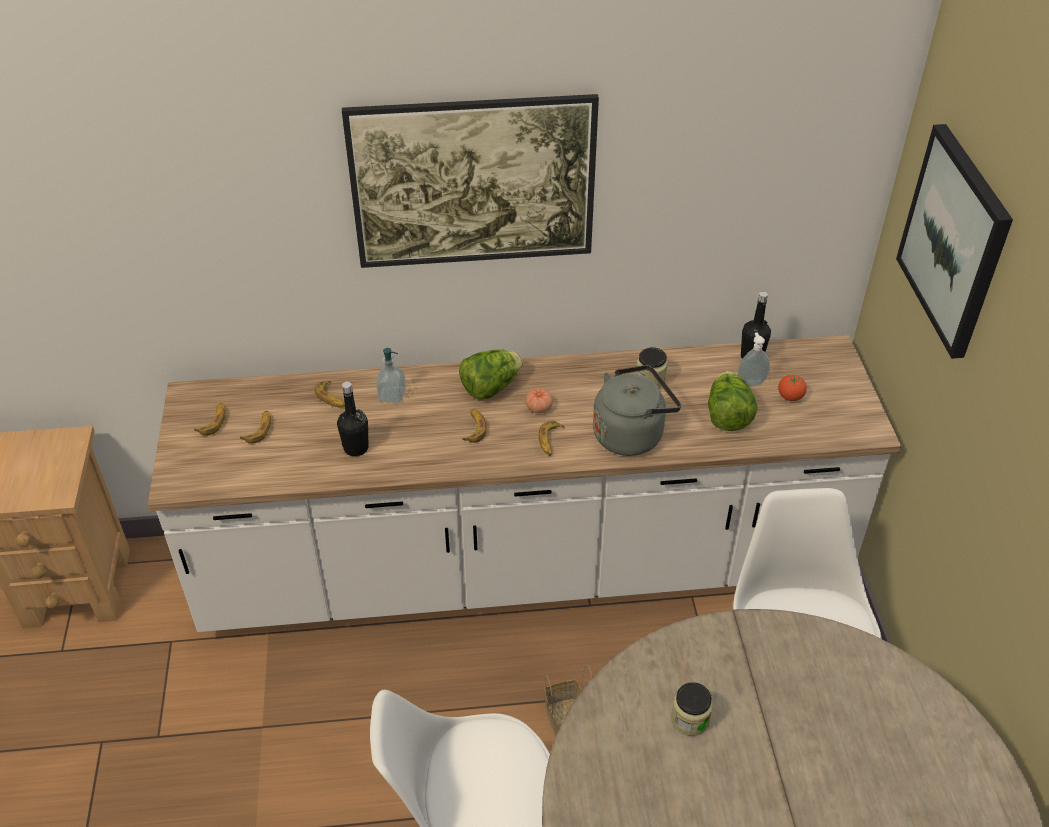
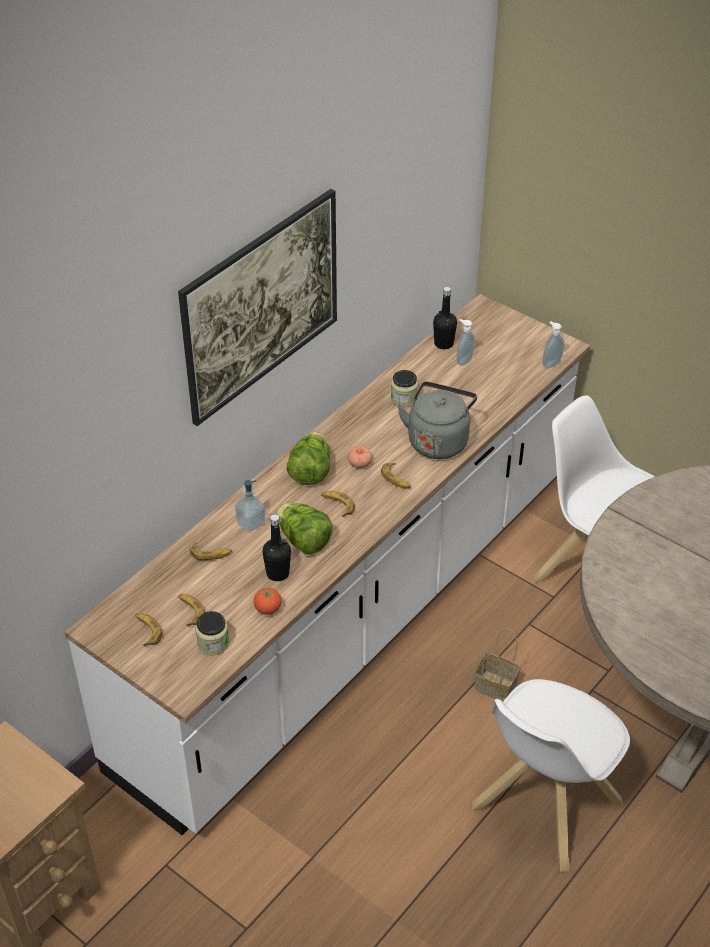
camera: 45 degrees left, 0 degrees up
(689, 719) = (661, 582): jar -> jar (213, 643)
(727, 416) = (477, 390): lettuce -> lettuce (303, 540)
(790, 397) = (497, 355): tomato -> tomato (268, 609)
(834, 437) = (550, 363): none -> soap dispenser
(954, 240) = (591, 180): picture -> none

